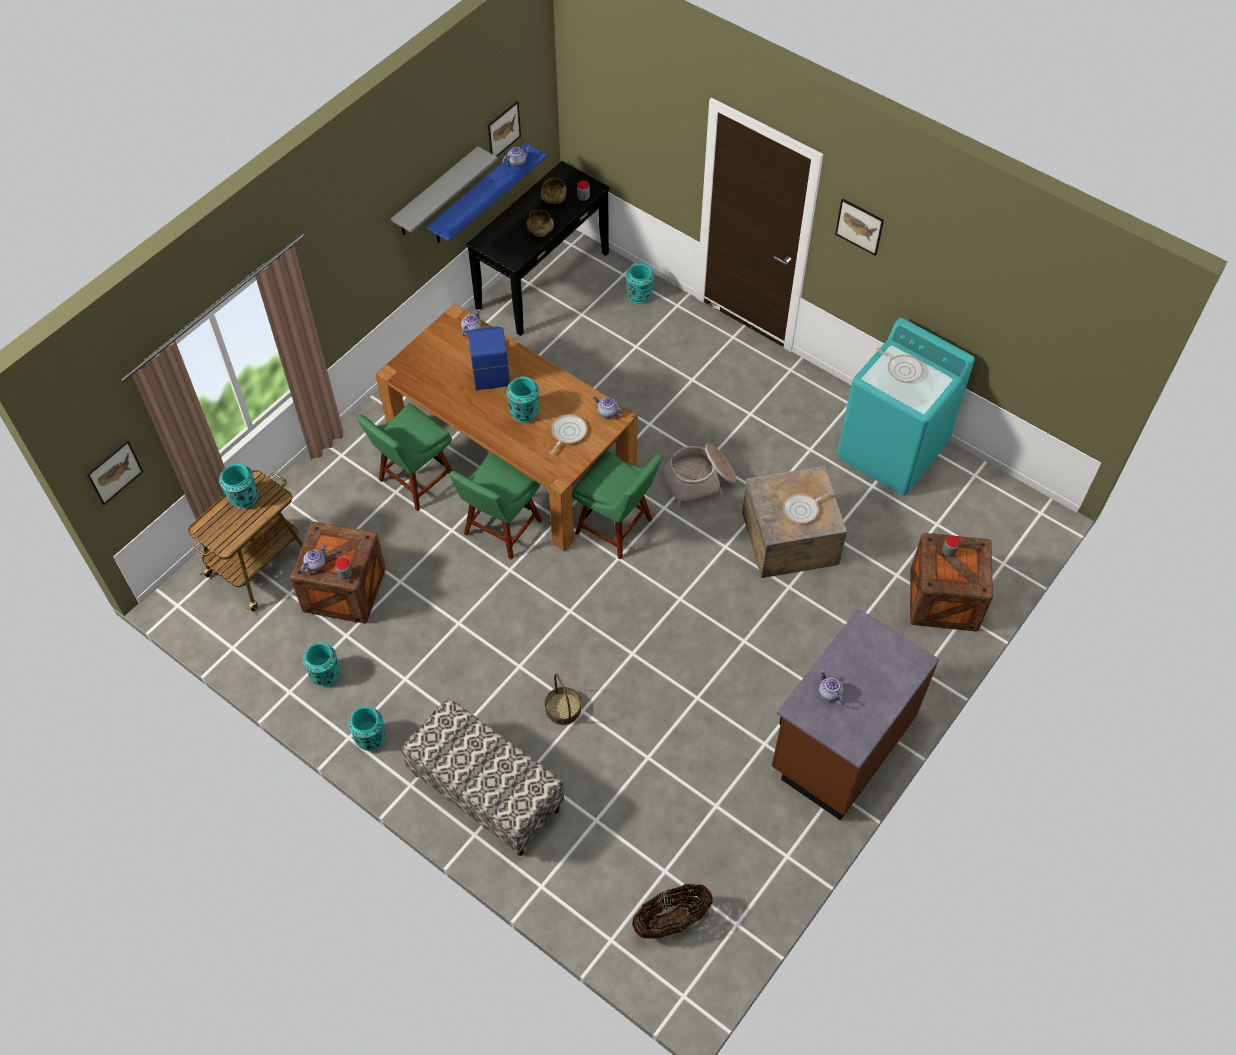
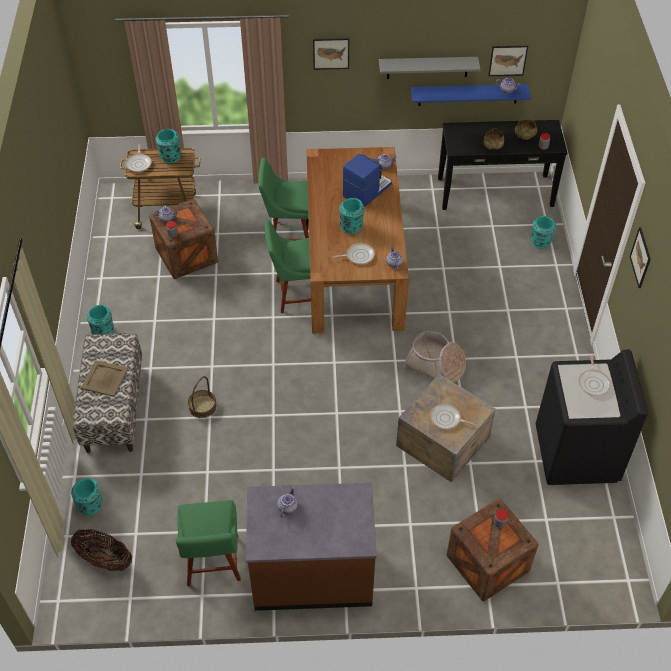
camera: 50 degrees right, 5 degrees down
(114, 472) = (102, 81): picture -> picture (331, 53)
(220, 533) = (139, 163): none -> frying pan
(325, 674) = (126, 285): turquoise vase -> turquoise vase (91, 505)
(481, 765) = (104, 378): none -> beige tray
(617, 528) = (355, 347): green chair -> green chair (213, 563)
(892, 451) = (576, 454): turquoise washing machine -> black washing machine

